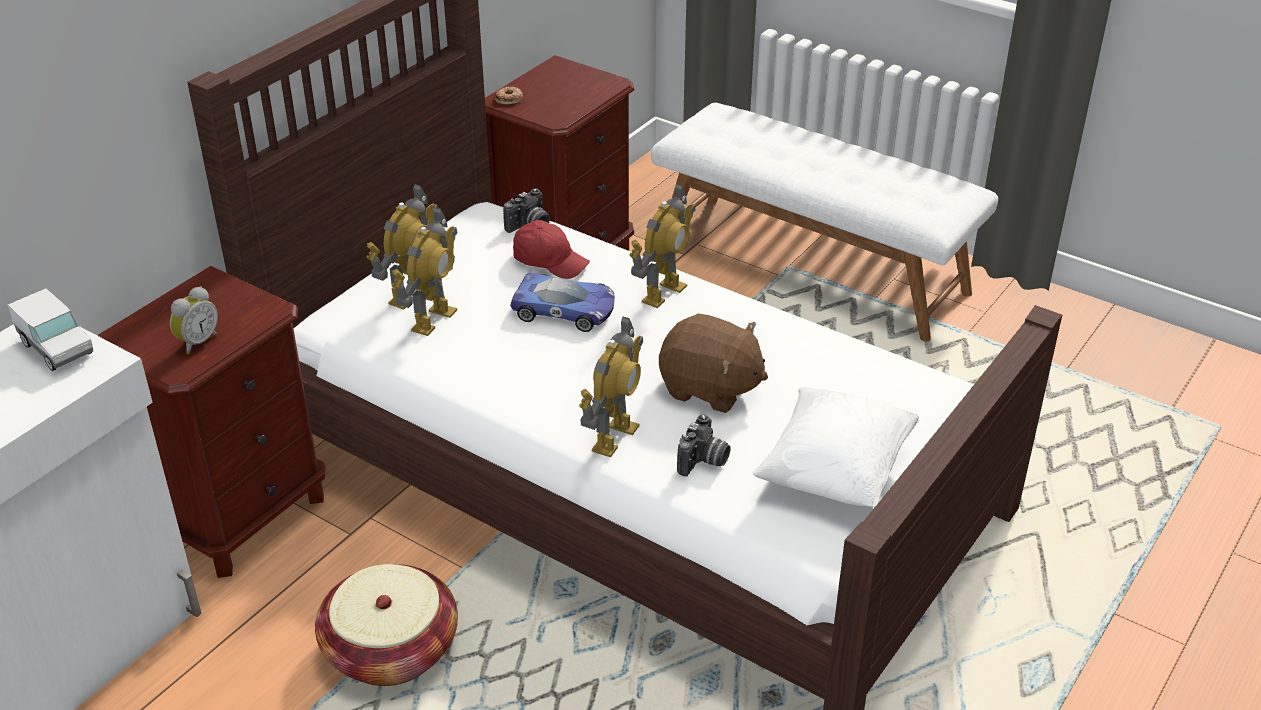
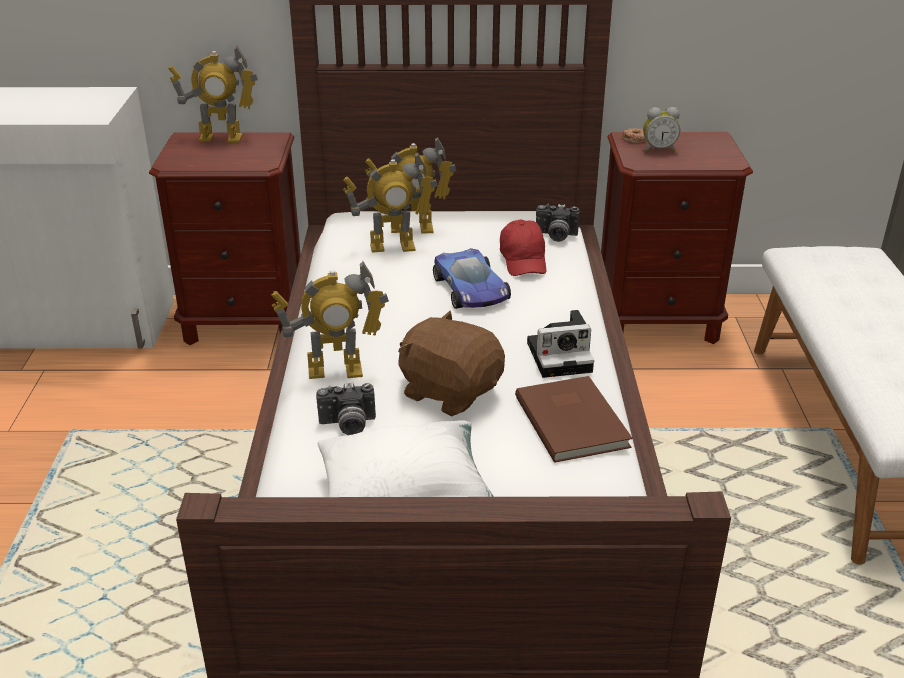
camera: 55 degrees right, 5 degrees down
(57, 348) = (96, 103): toy truck -> none
(197, 342) = (203, 158): alarm clock -> alarm clock (658, 149)
(391, 650) = (170, 437): basket -> none
(663, 293) = (551, 321): toy robot -> toy robot (221, 138)
(710, 388) = (450, 391): brown plush toy -> brown plush toy turned 135 degrees clockwise
(718, 312) = (561, 356): none -> camera
(807, 346) = (573, 420): none -> brown book

